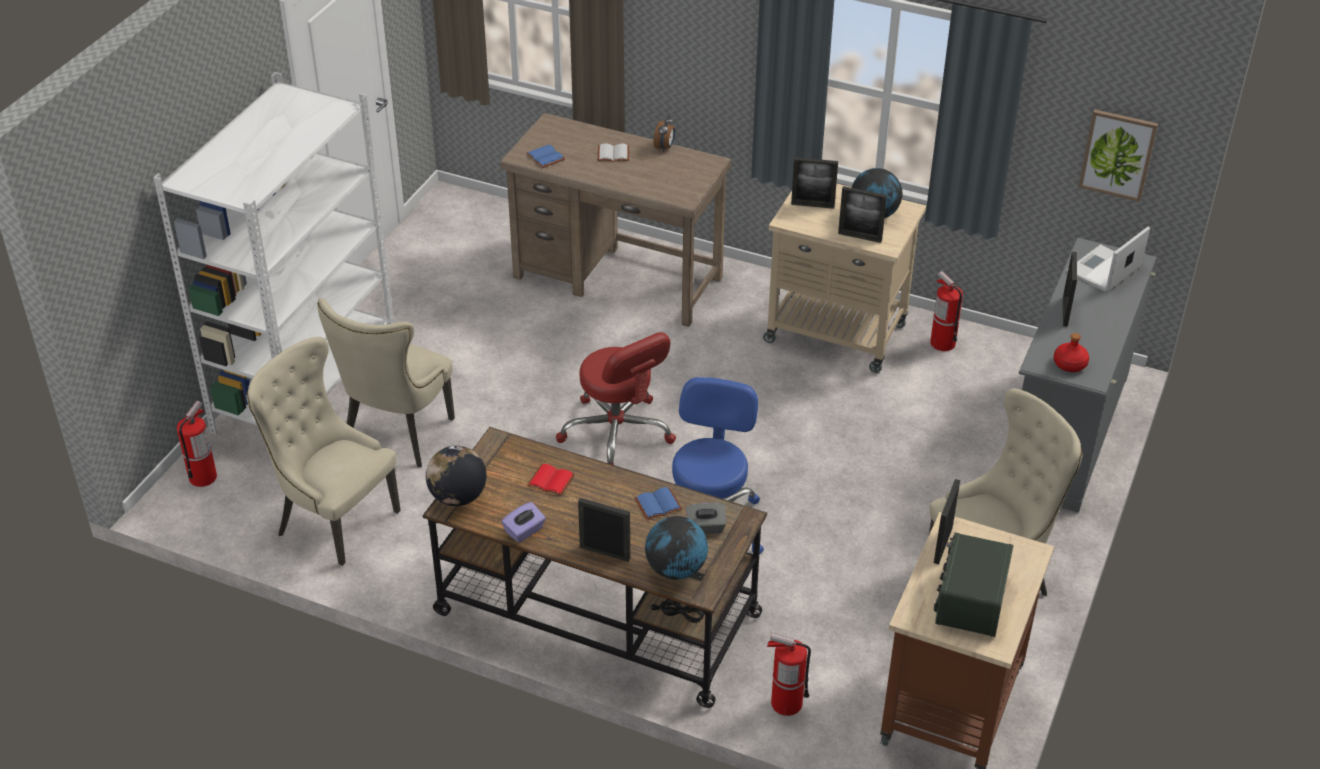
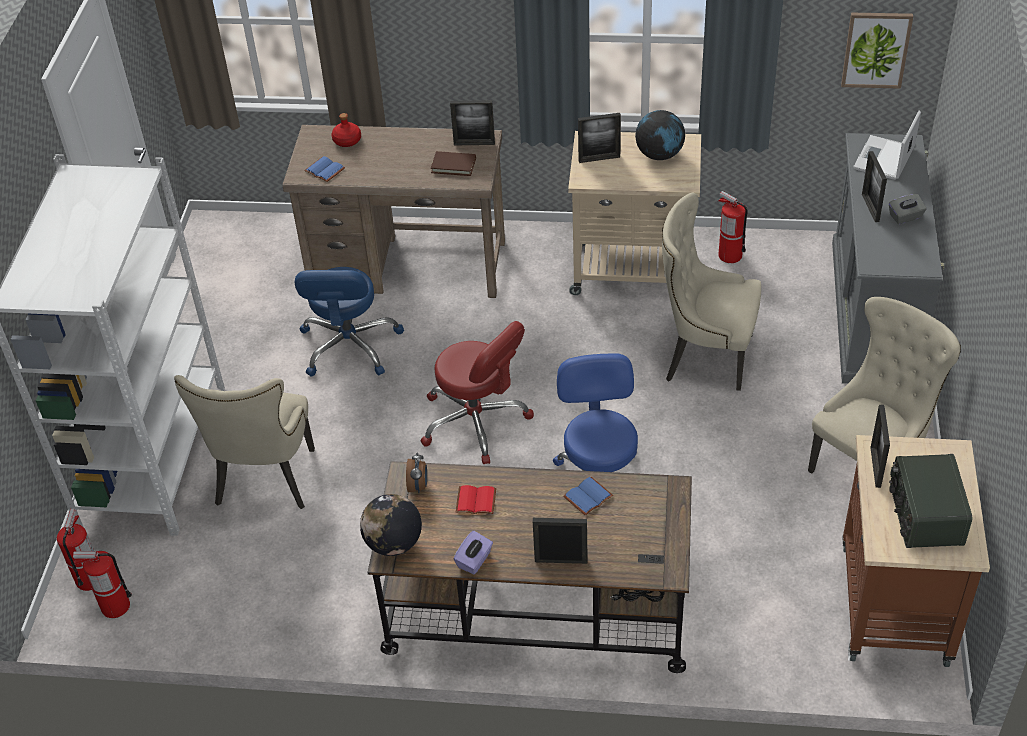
camera: 15 degrees left, 5 degrees up
(336, 521) = (245, 587): beige chair -> beige chair (706, 356)
(527, 338) = (349, 349): none -> blue office chair
(612, 155) = (388, 152): white book -> none
(664, 147) = (434, 133): alarm clock -> alarm clock (418, 486)
(668, 180) = (453, 165): none -> brown book
(676, 569) = (635, 558): globe -> none
(705, 527) = (643, 507): grey tissue box -> grey tissue box (905, 217)
(786, 703) = (747, 646): fire extinguisher -> fire extinguisher (115, 606)
(860, 237) = (657, 180): picture frame -> picture frame (474, 143)
(1069, 364) = (898, 258): red bottle -> red bottle (347, 141)

